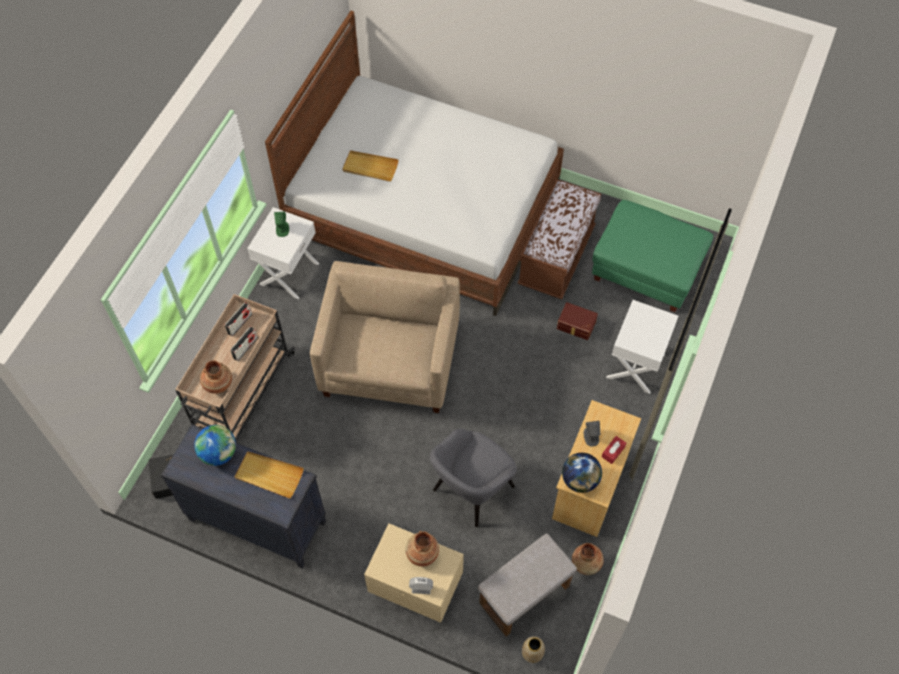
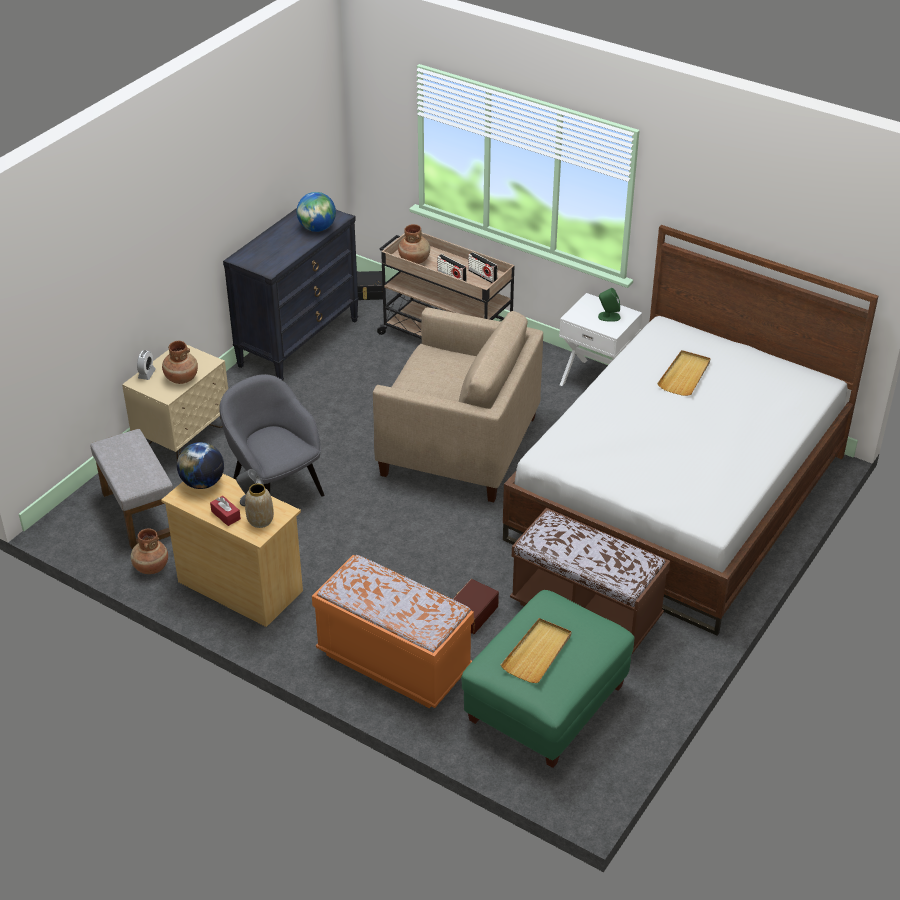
camera: 100 degrees right, 20 degrees down
(269, 475) = (282, 254): beige tray -> beige tray (537, 653)
(532, 653) = (75, 509): vase -> vase (261, 520)
(636, 366) = (394, 662): white nightstand -> orange bench

